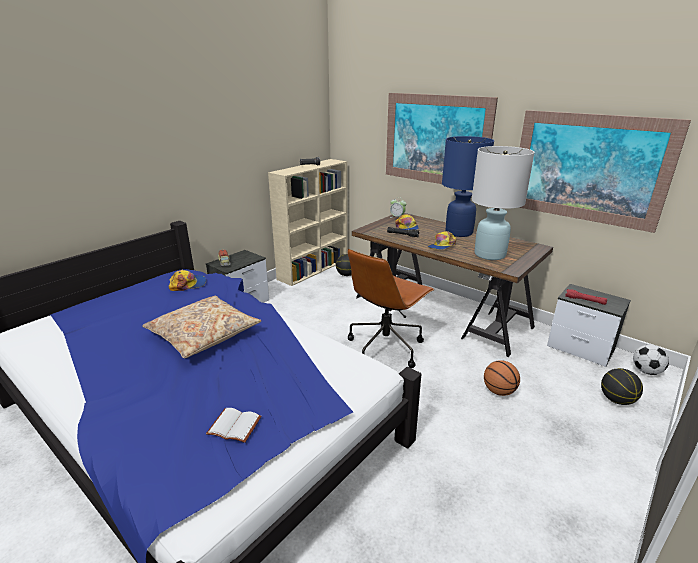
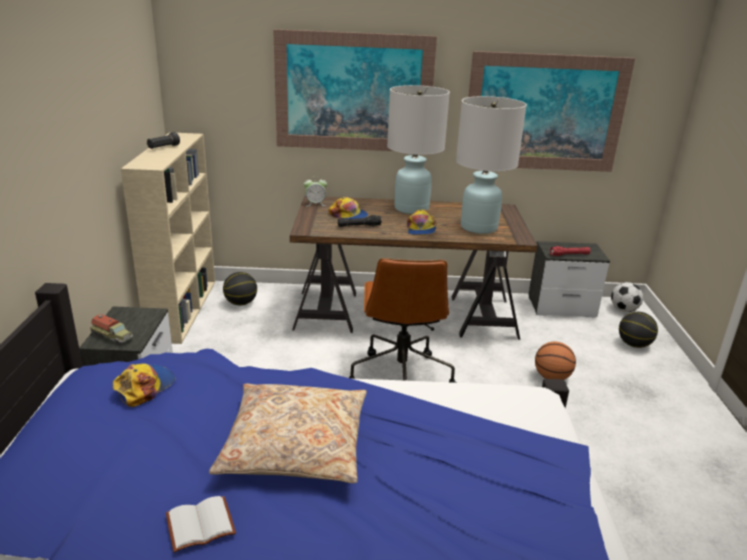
camera: 40 degrees left, 0 degrees up
(235, 425) = (521, 525): white book -> white book (201, 523)
(459, 232) = (411, 208): blue table lamp -> white table lamp

